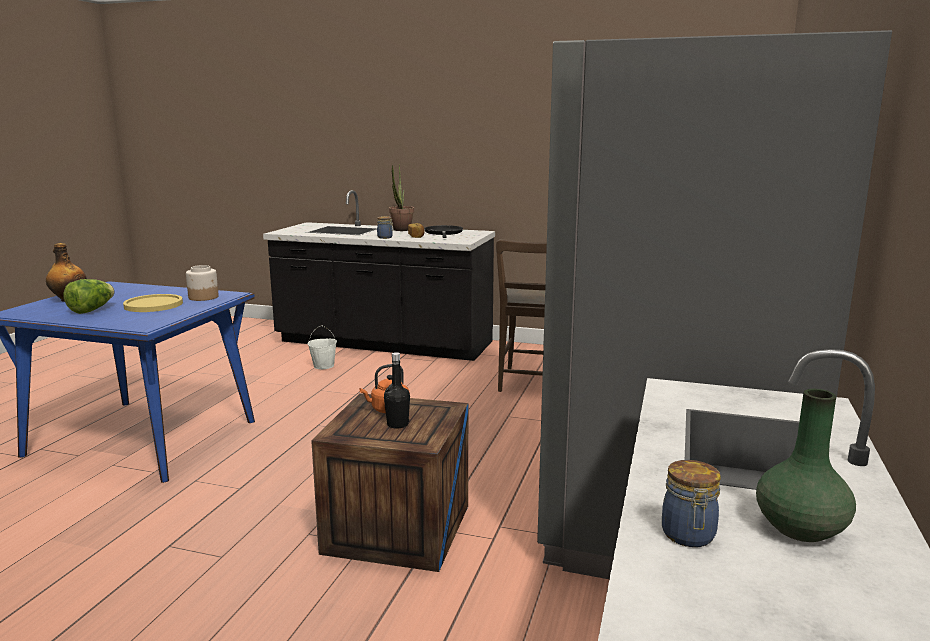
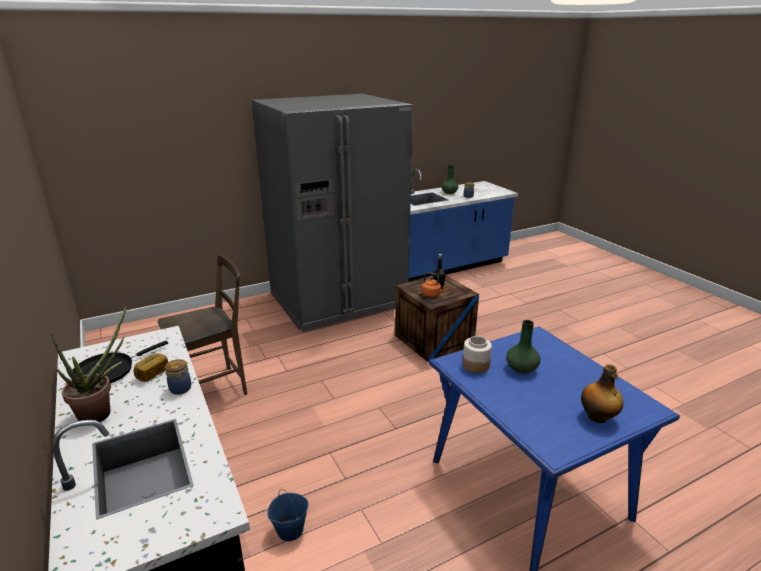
camera: 135 degrees left, 10 degrees up
(91, 310) = (575, 380): lettuce -> none
(153, 305) = (522, 368): yellow plate -> green vase
(324, 366) = (290, 530): white bucket -> blue bucket

